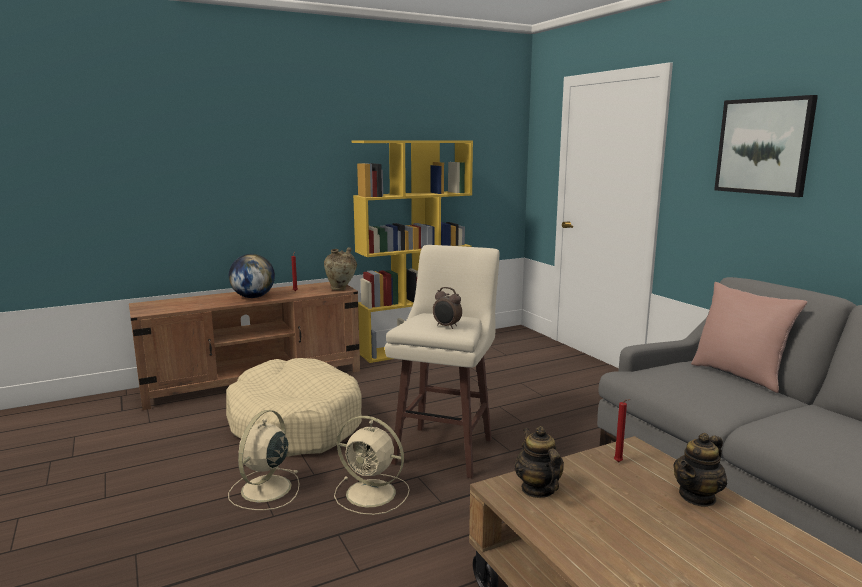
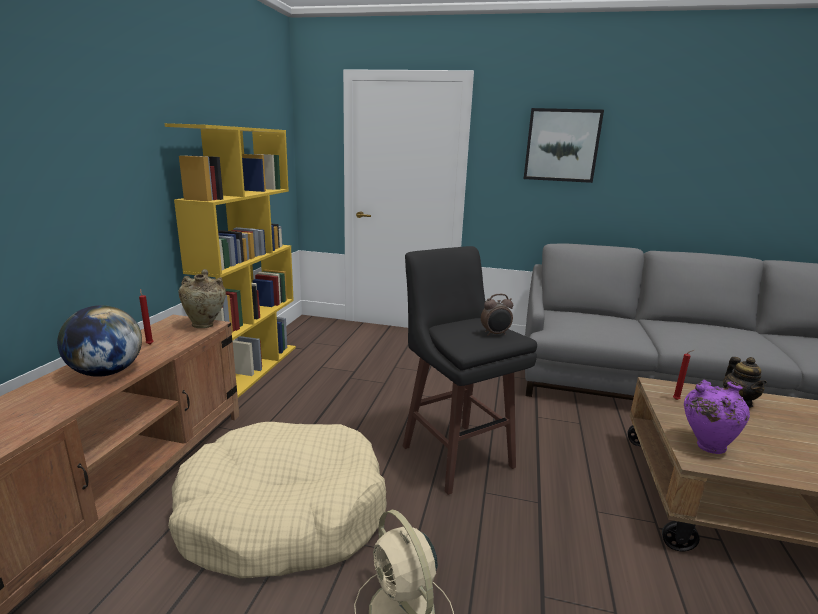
camera: 50 degrees left, 5 degrees up
(373, 494) = (489, 534): beige fan -> none
(445, 449) = (456, 454): beige stool -> black stool
(538, 489) = (705, 446): teapot -> purple vase
(739, 375) = (591, 312): pink pillow -> none

